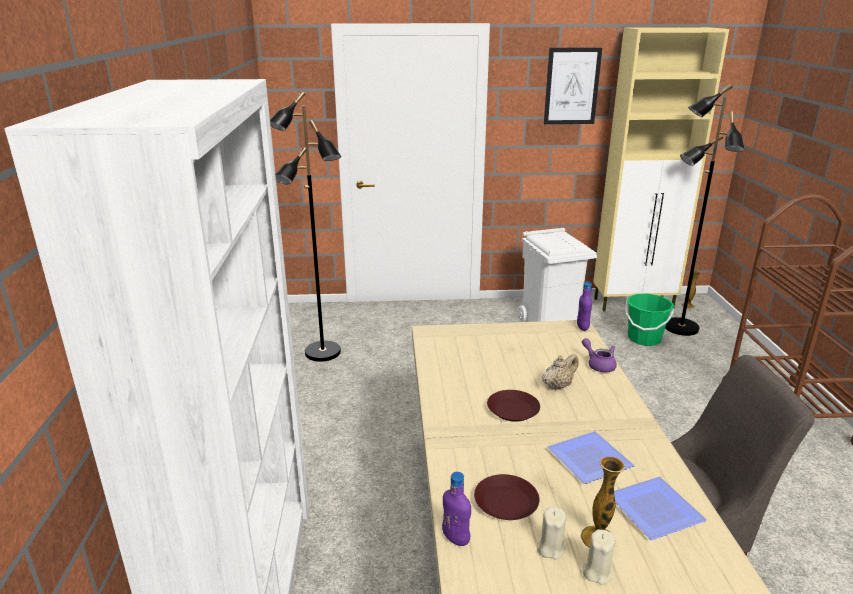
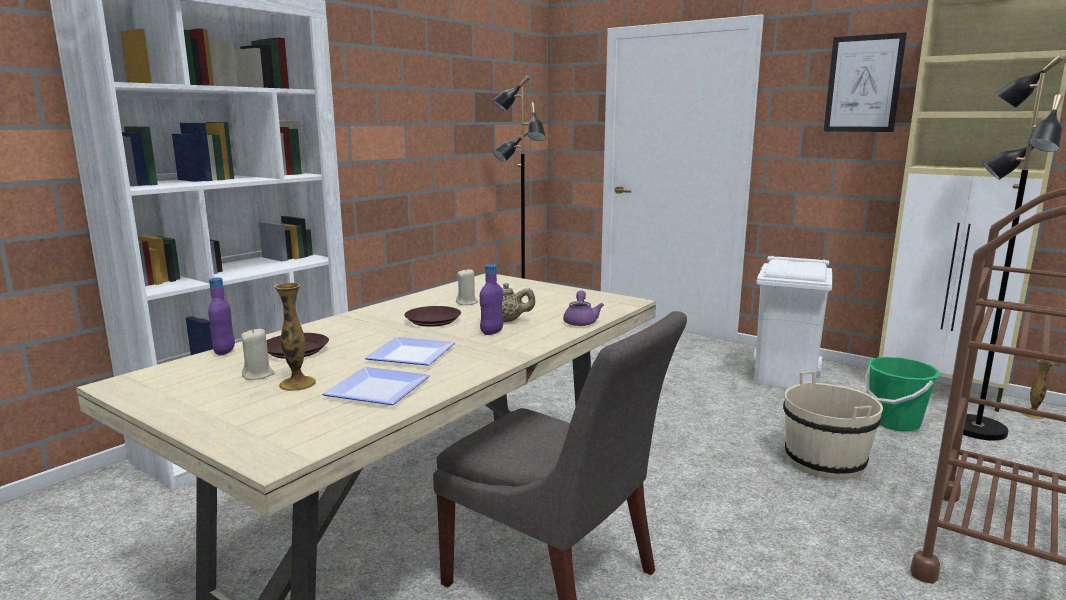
camera: 40 degrees right, 10 degrees down
(582, 327) = (633, 302): purple bottle -> purple bottle (492, 332)
(597, 572) = (250, 394): beige candle -> beige candle (467, 303)
(654, 388) = (824, 462): none -> beige bucket

